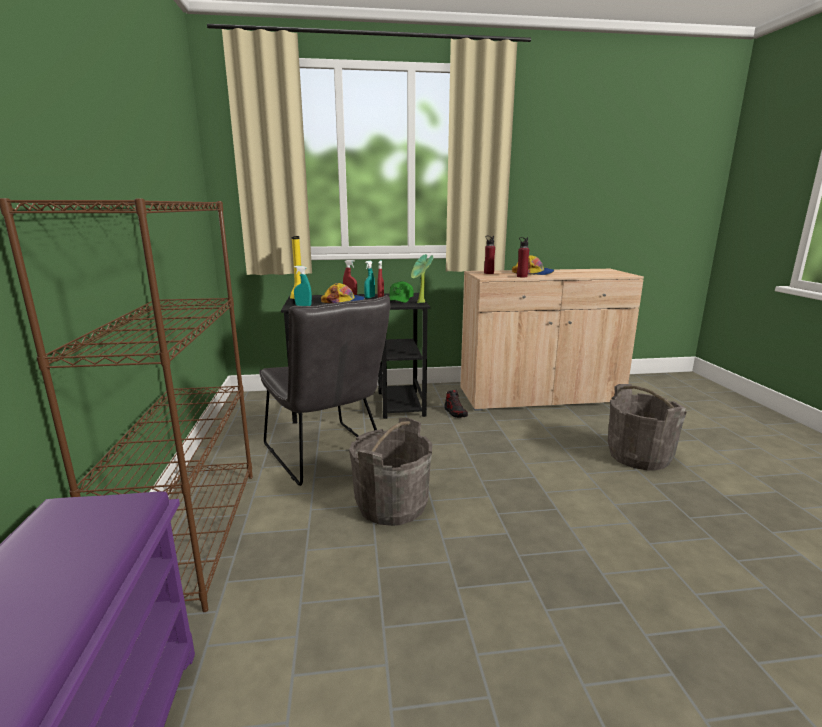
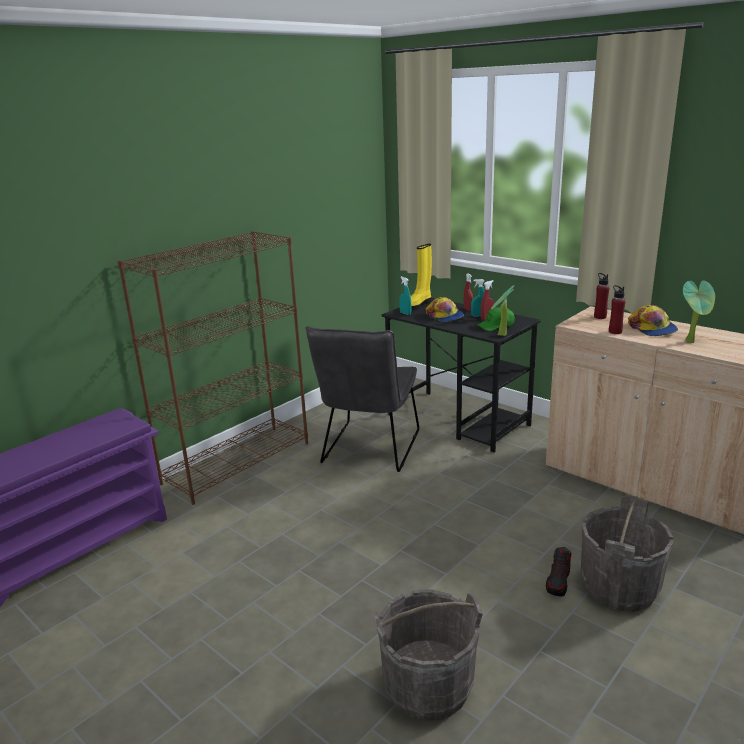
camera: 50 degrees right, 5 degrees up
(392, 505) = (348, 505): grey bucket -> grey bucket (428, 686)
(455, 412) = (526, 461): shoe -> shoe (558, 582)
(570, 274) = (692, 341): none -> potted plant

